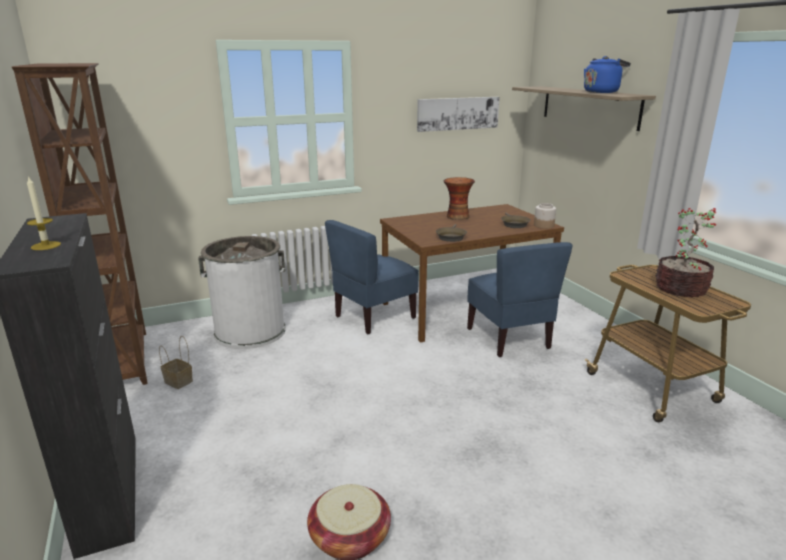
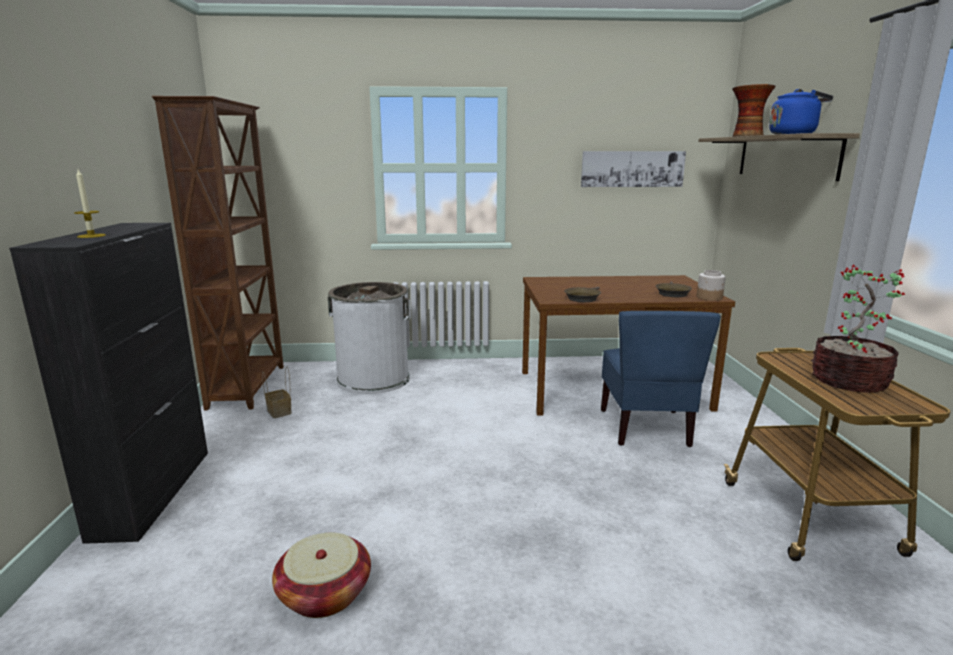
camera: 20 degrees right, 5 degrees down
(374, 317) = (504, 384): blue chair -> none
(457, 216) = (610, 281): vase -> vase (746, 136)

